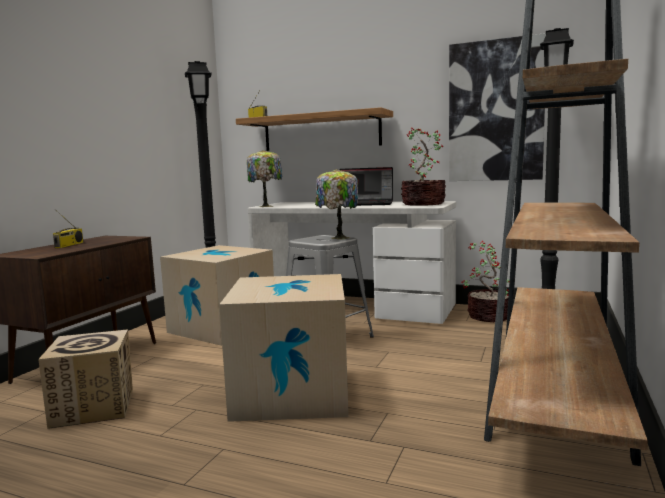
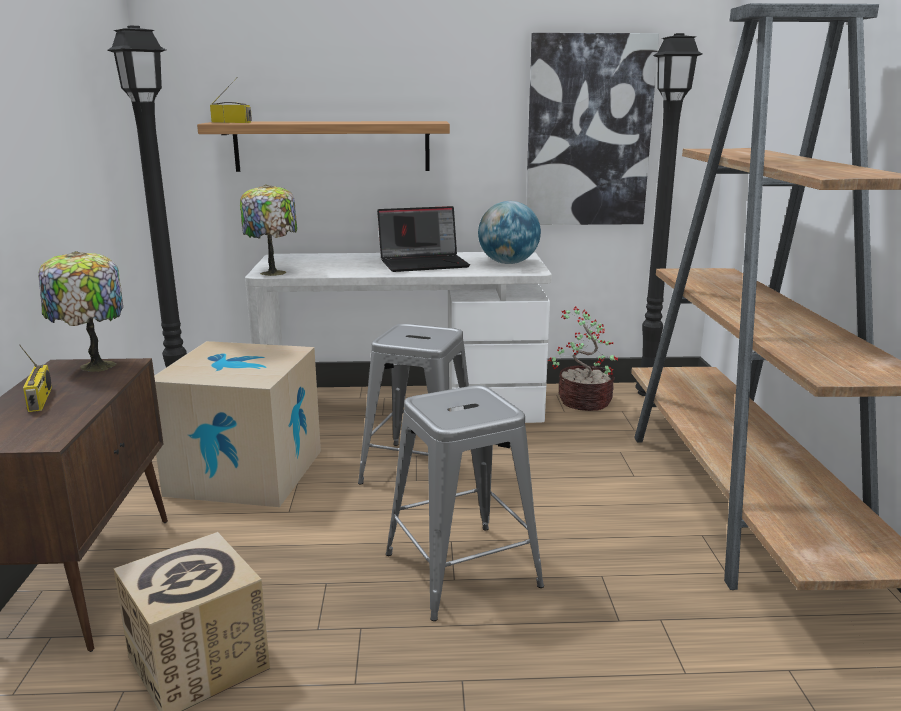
camera: 25 degrees left, 10 degrees up
(291, 393) = (461, 570): cardboard box -> grey stool
(338, 238) = (437, 331): table lamp -> table lamp (94, 366)
(423, 204) = (508, 263): potted plant -> globe

